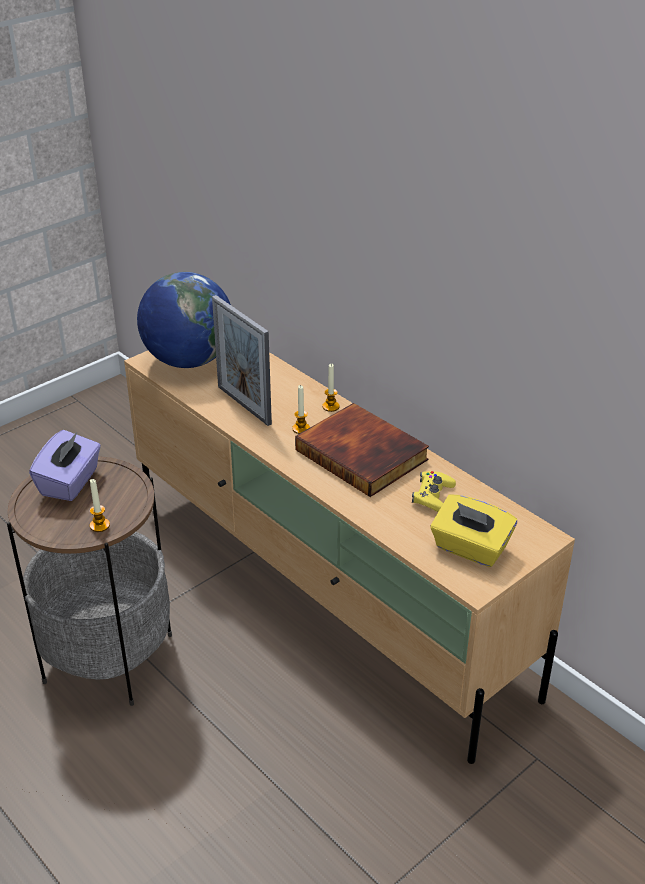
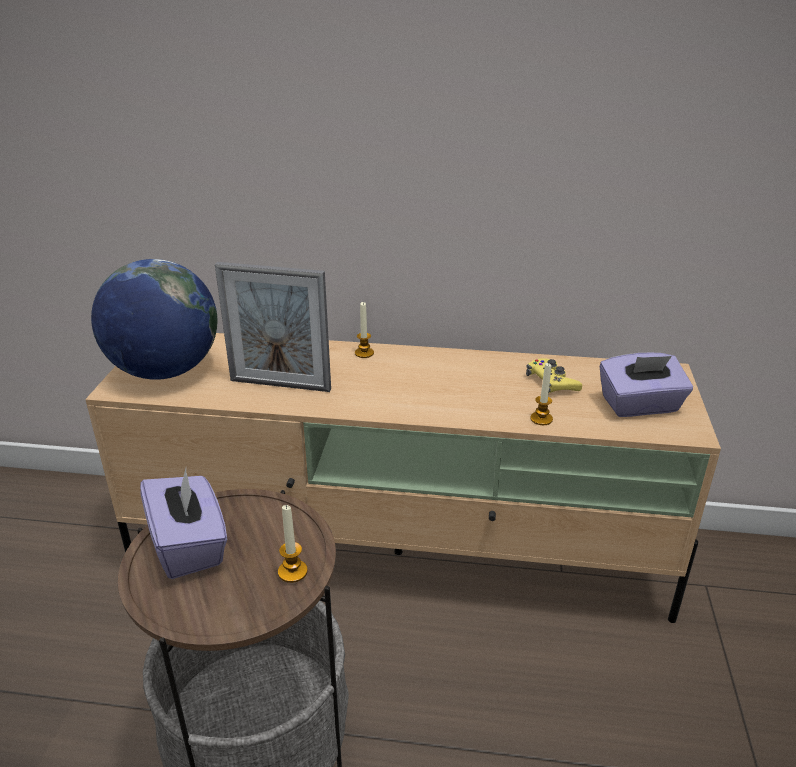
camera: 40 degrees left, 5 degrees down
(301, 429) = (364, 381): candle -> candle (541, 419)
(363, 454) = (448, 376): book -> none
(470, 548) = (640, 406): yellow tissue box -> purple tissue box

